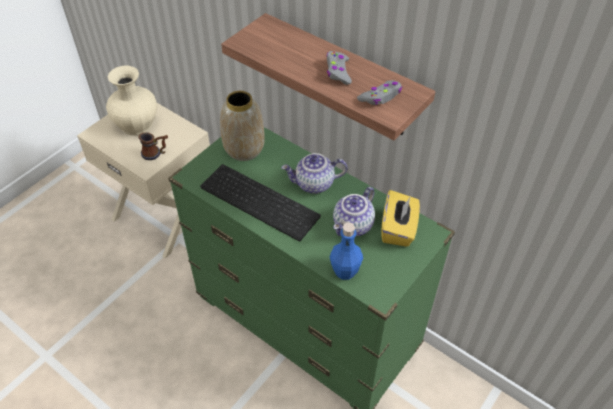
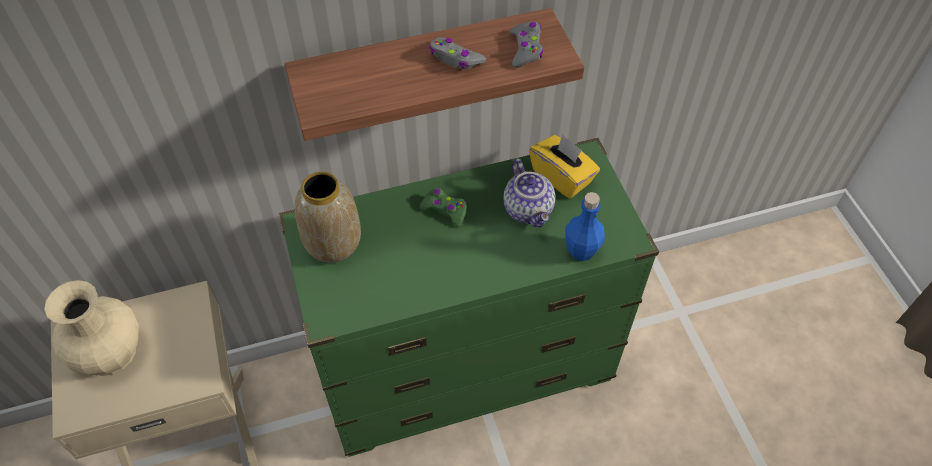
camera: 55 degrees left, 5 degrees up
(156, 153) = (187, 356): mug -> none
(261, 201) = (427, 270): keyboard -> none
(314, 184) = (445, 210): teapot -> green game controller

